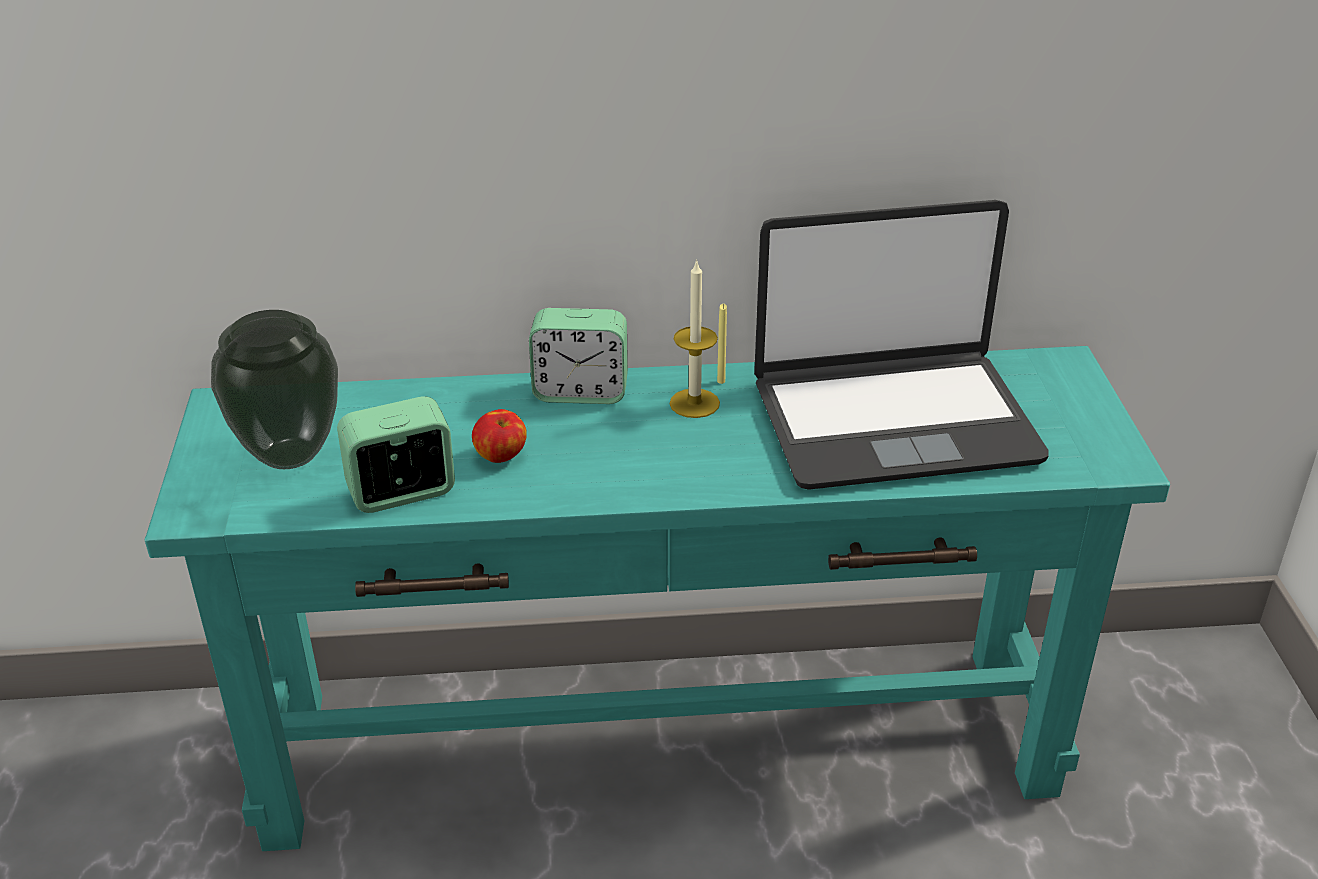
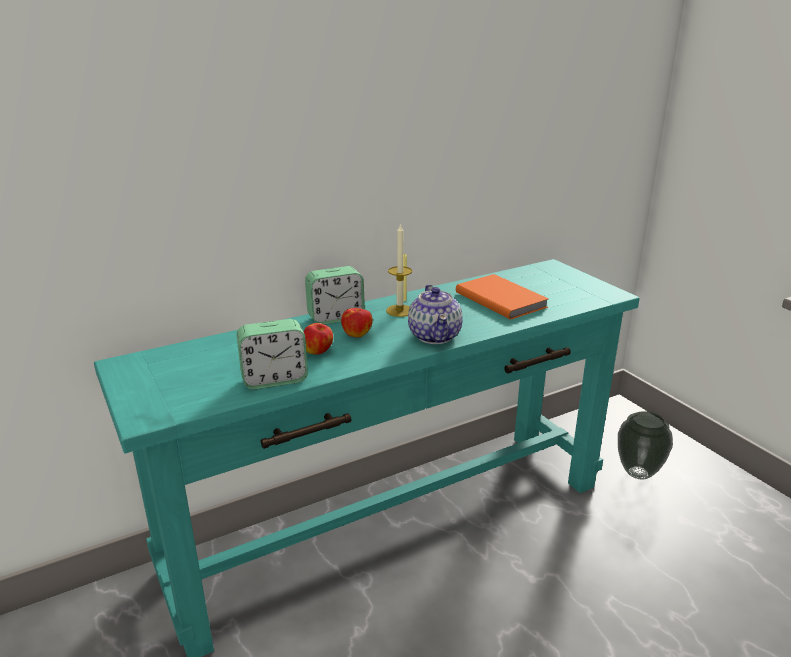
camera: 25 degrees left, 10 degrees down
(289, 457) = (188, 378): vase -> vase (639, 473)
(402, 492) = (274, 379): alarm clock -> alarm clock turned 150 degrees counterclockwise
(586, 437) = (357, 334): none -> apple
(708, 474) = (435, 336): none -> teapot
(893, 421) = (501, 299): laptop -> orange book

